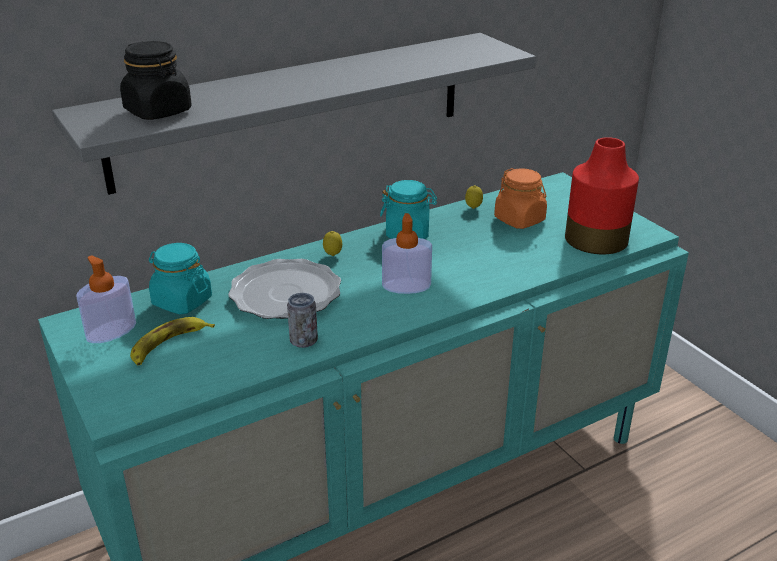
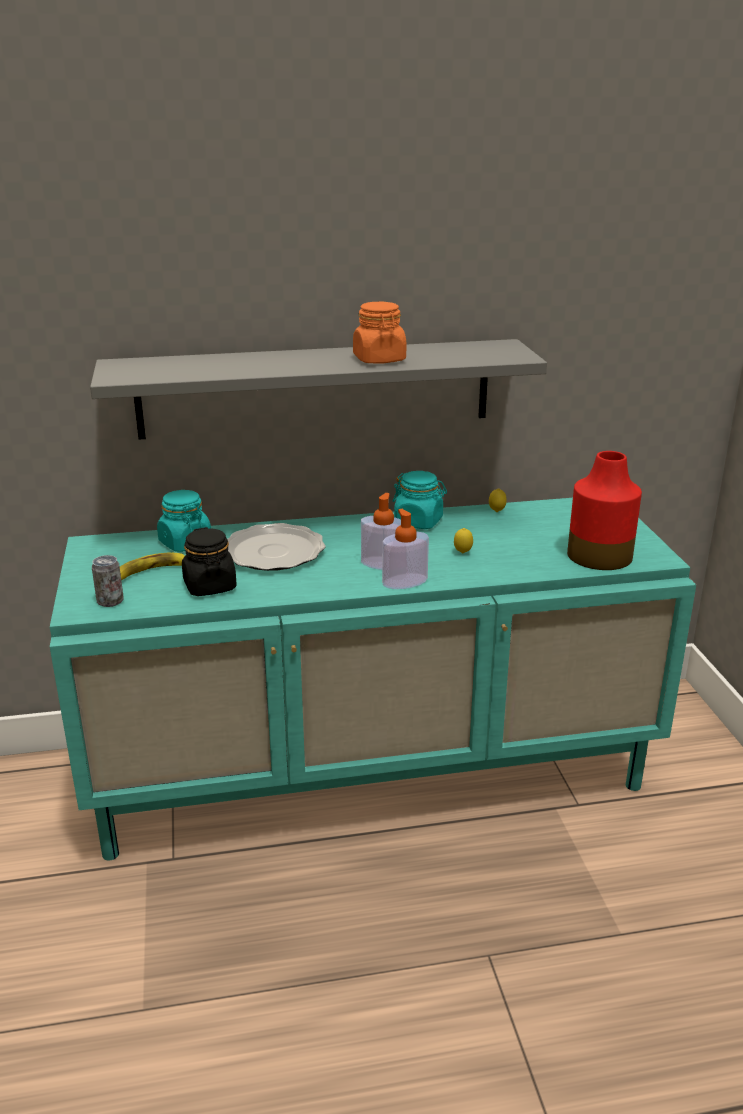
camera: 20 degrees right, 5 degrees down
(111, 331) = (116, 554): soap dispenser -> soap dispenser (404, 581)
(158, 111) = (172, 369): black jar -> black jar (210, 586)
(303, 340) = (262, 588): can -> can (110, 601)
(333, 255) = (336, 529): lemon -> lemon (462, 553)
(520, 220) = (535, 528): orange jar -> orange jar (379, 359)

